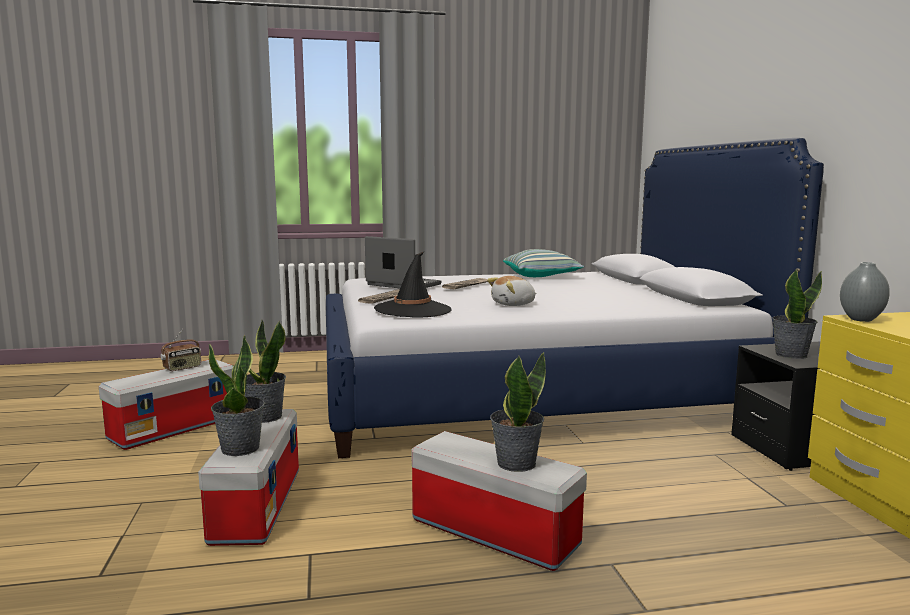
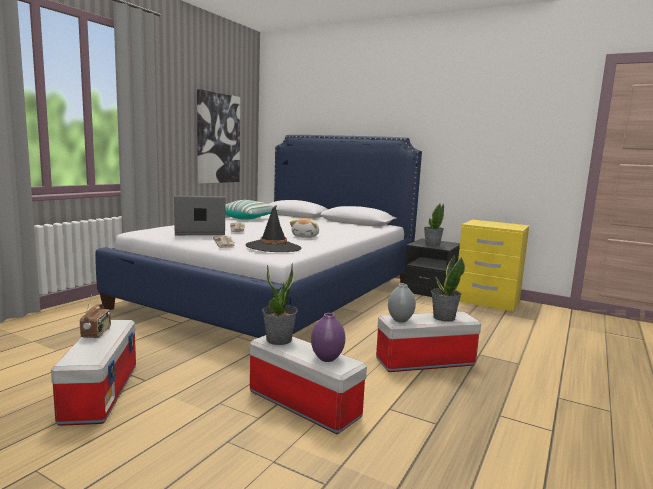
camera: 50 degrees left, 0 degrees up
(241, 448) = (327, 359): potted plant -> purple vase
(553, 163) = (218, 138): none -> picture
(861, 319) = (477, 224): grey vase -> grey vase (400, 320)

